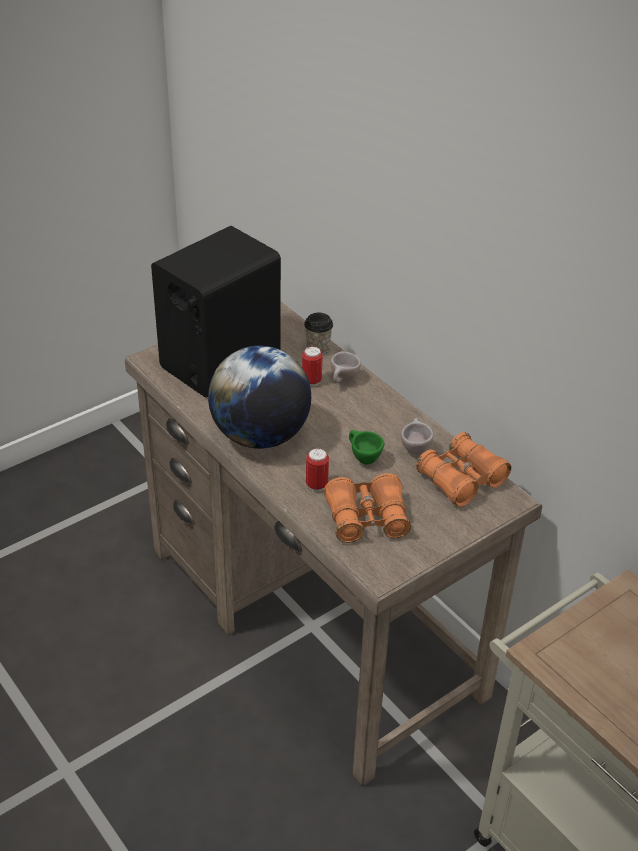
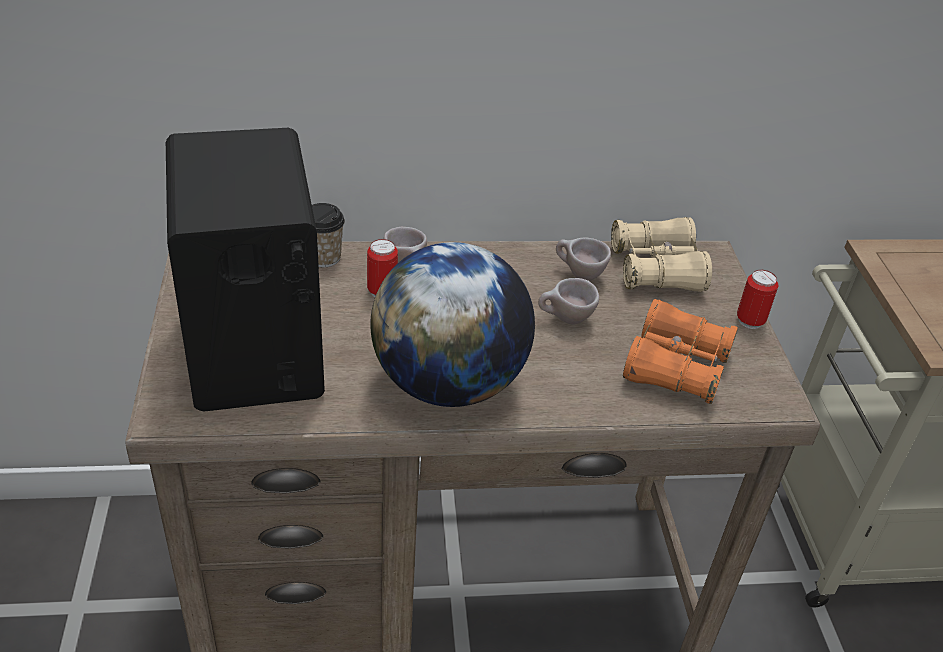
camera: 60 degrees left, 0 degrees up
(316, 485) = (585, 379): can -> can (750, 321)
(362, 458) = (565, 320): green cup -> beige cup
(461, 479) = (656, 269): orange binoculars -> beige binoculars

